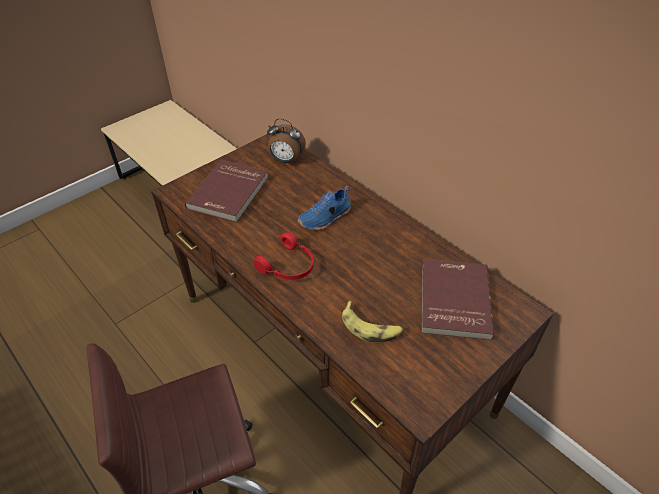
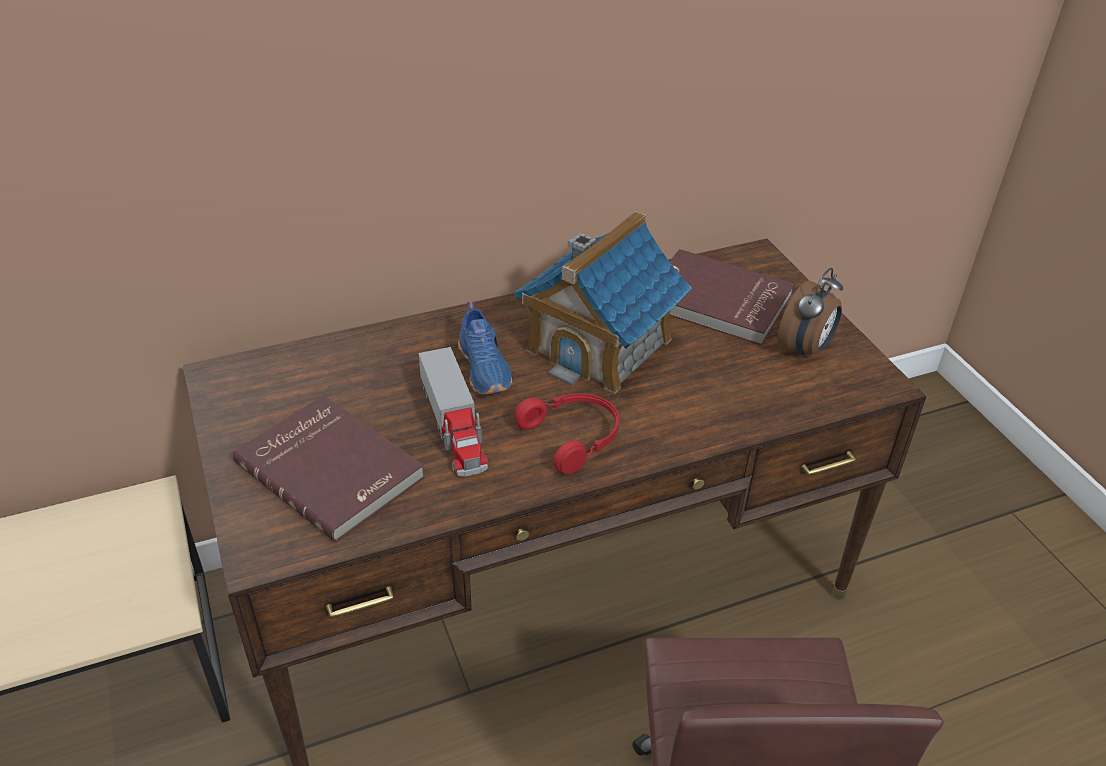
camera: 70 degrees left, 5 degrees down
(275, 221) = (454, 426): none -> toy truck
(286, 160) = (295, 374): alarm clock -> alarm clock (805, 349)
(371, 327) = (735, 386): banana -> none
(372, 256) = (600, 345): none -> toy house

